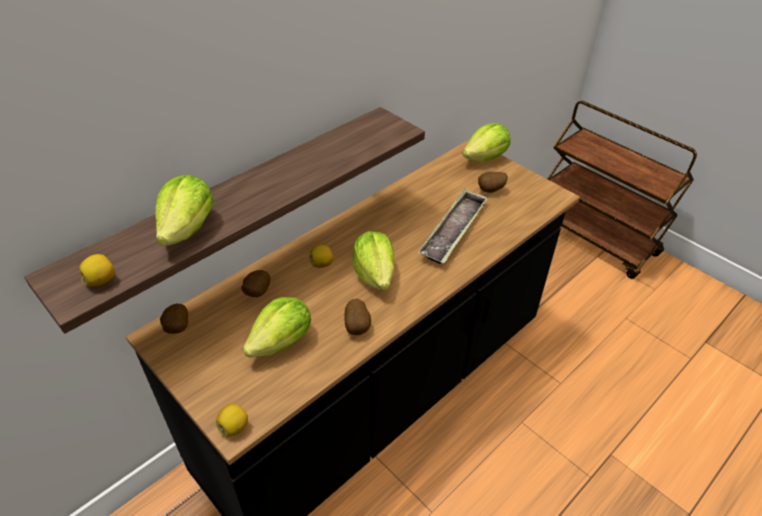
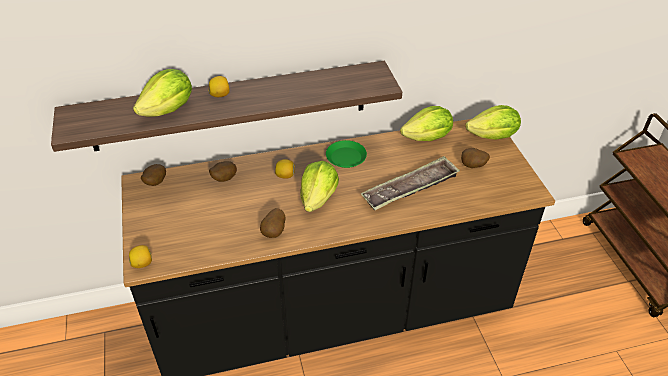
camera: 30 degrees right, 0 degrees up
(101, 280) = (93, 125): lemon -> lemon (220, 95)
(282, 342) = (214, 221): lettuce -> lettuce (428, 138)
(369, 223) = (345, 157): none -> green plate

